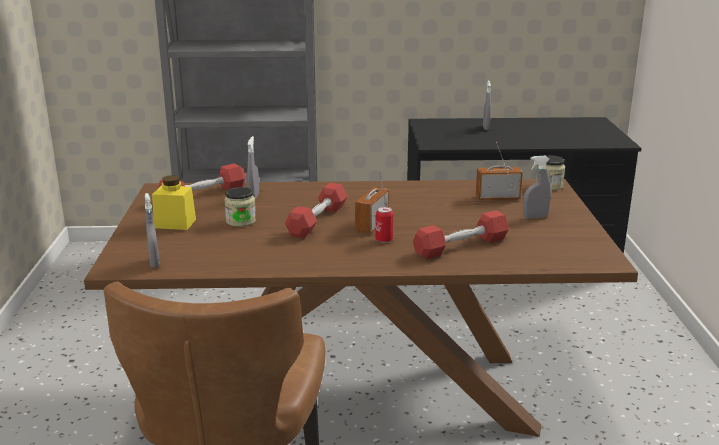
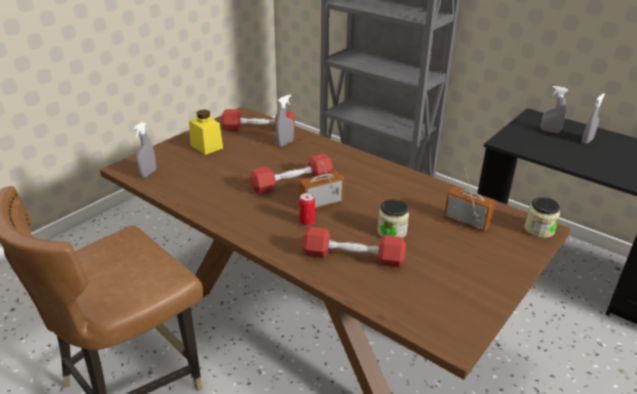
camera: 40 degrees right, 10 degrees up
(241, 221) = (245, 161): jar -> jar (392, 232)
(535, 217) = (466, 258): grey spray bottle -> grey spray bottle (550, 131)

